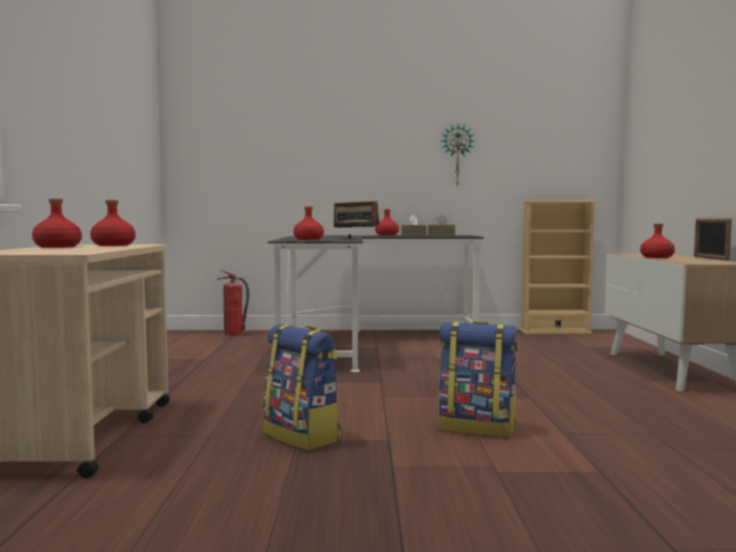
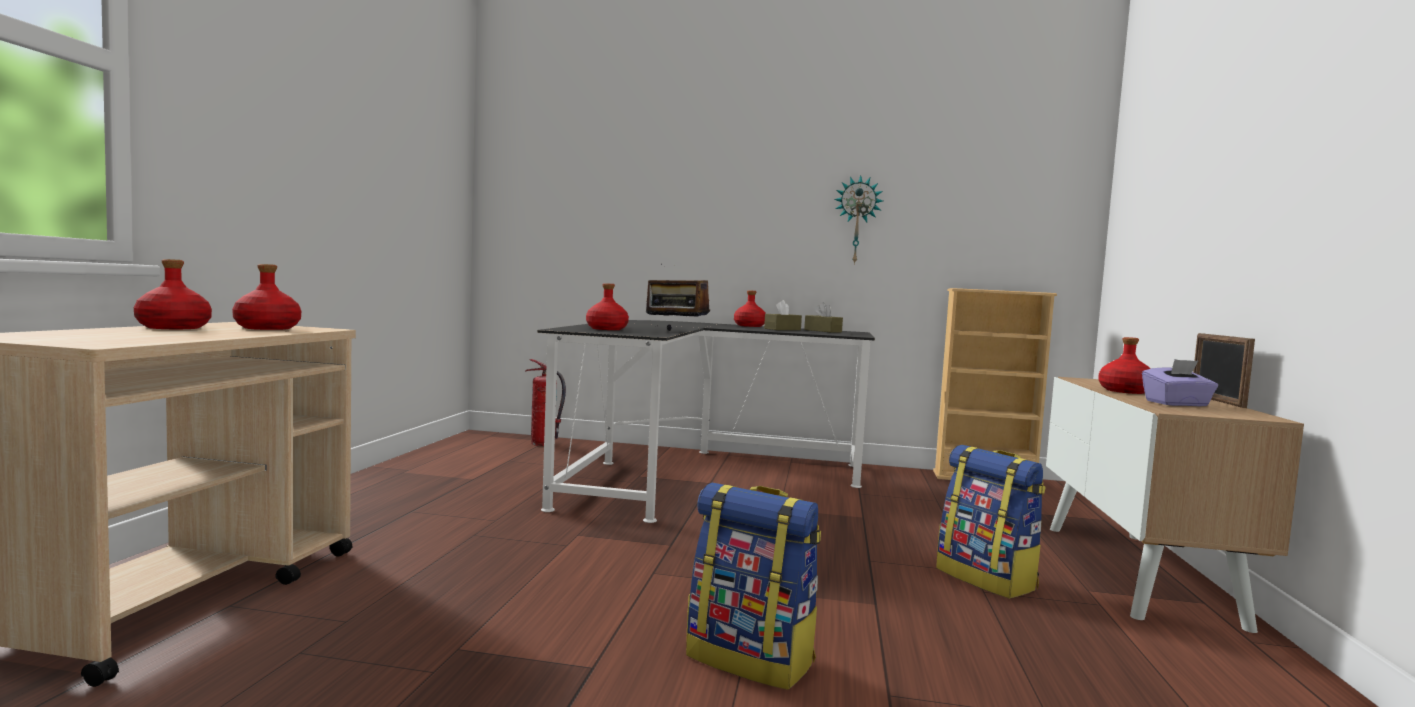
camera: 10 degrees right, 0 degrees up
(303, 436) = (472, 641): backpack -> backpack (987, 579)
(691, 260) = (1177, 404): none -> purple tissue box

